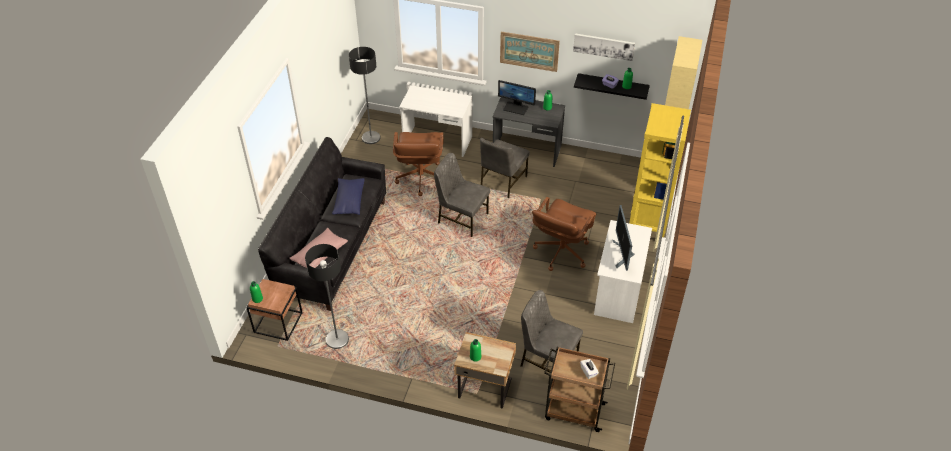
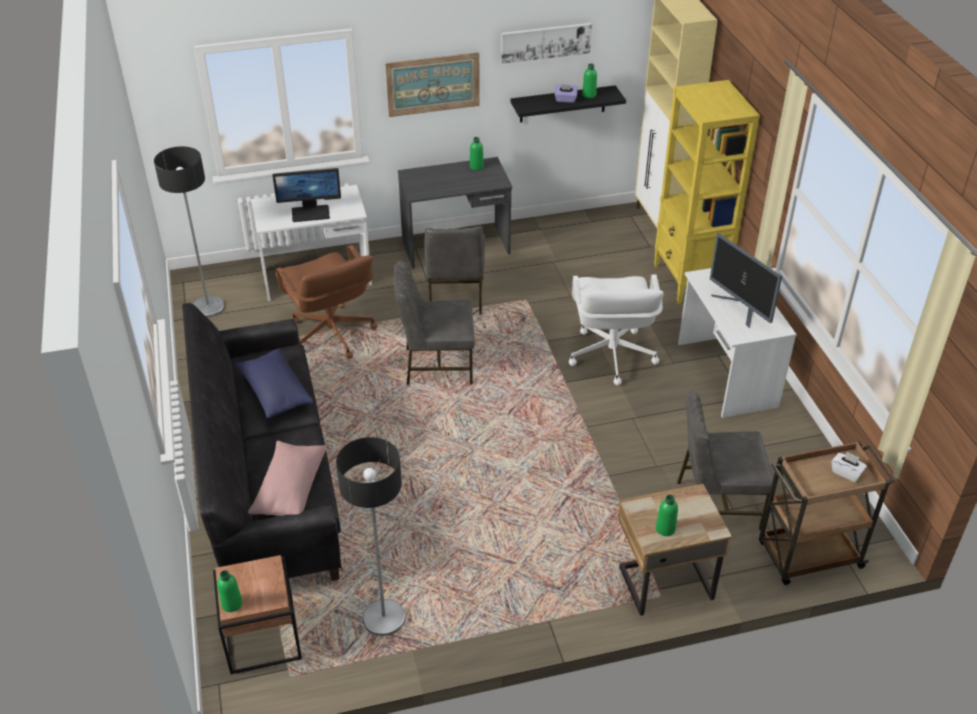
camera: 30 degrees left, 5 degrees down
(516, 108) = (433, 180): monitor -> monitor (311, 213)
(561, 252) = (611, 356): brown office chair -> white office chair

